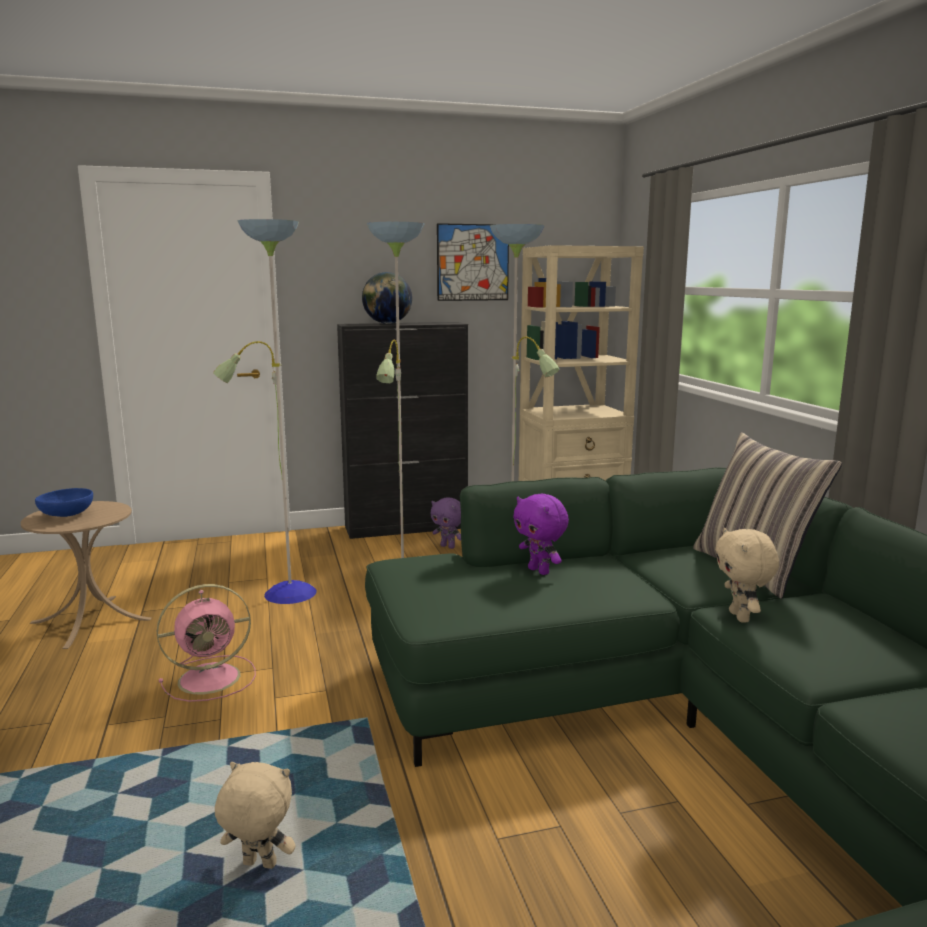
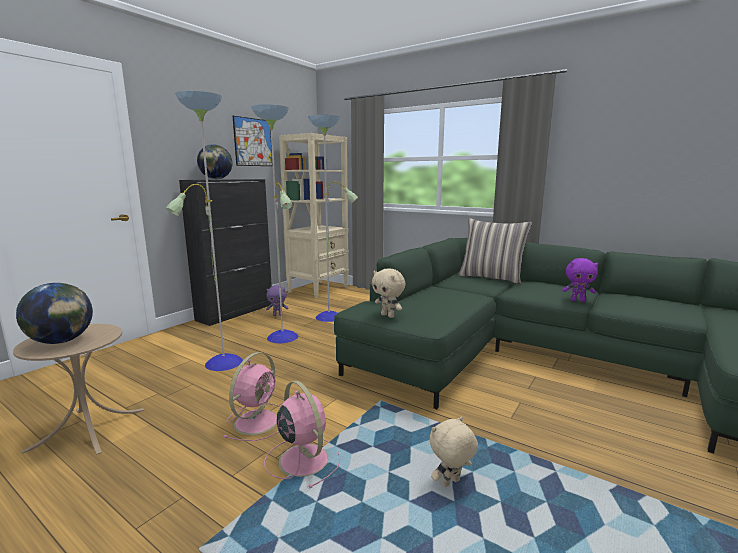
camera: 40 degrees left, 0 degrees up
(67, 516) = (61, 341): blue bowl -> globe
(180, 742) = (302, 459): none -> pink fan
(540, 571) = (426, 296): purple plush toy -> purple plush toy (577, 300)
(741, 617) = (522, 293): beige plush toy -> beige plush toy (388, 315)

